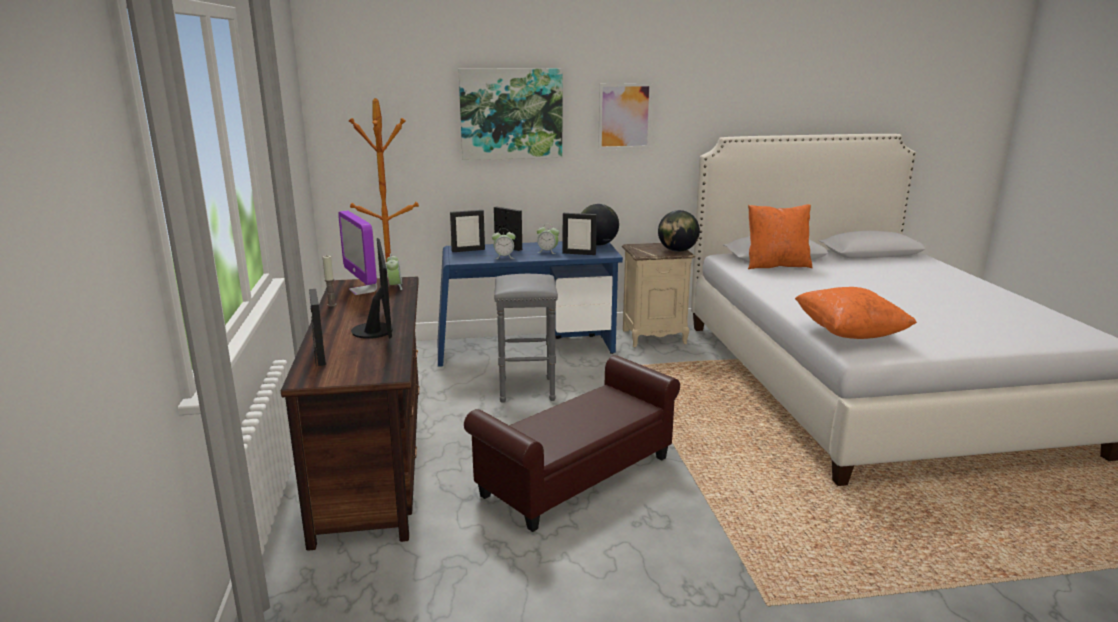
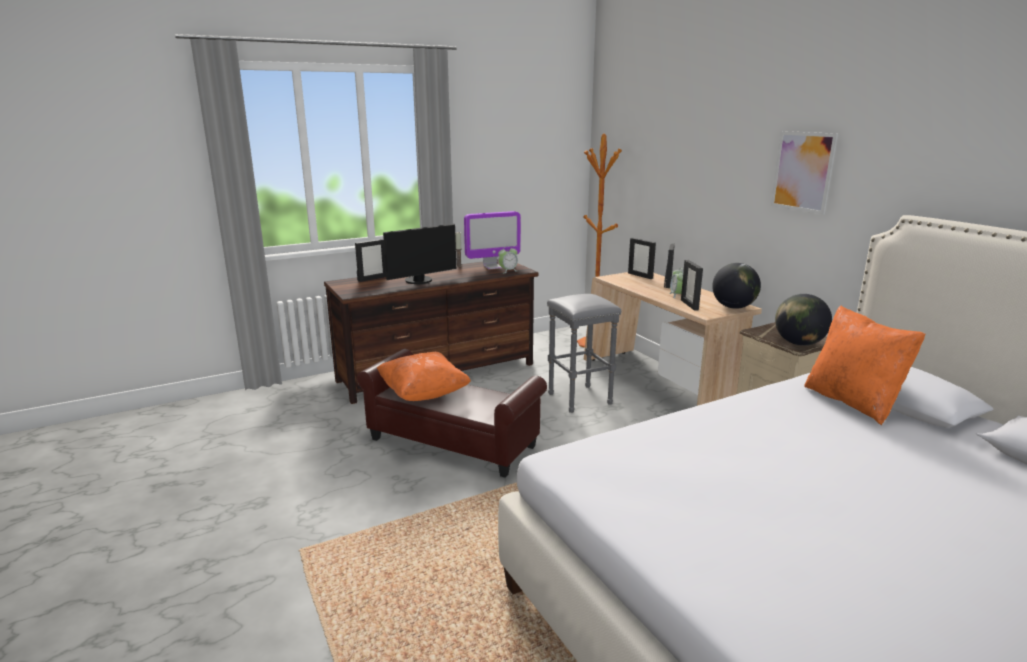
camera: 70 degrees right, 0 degrees up
(363, 290) = (492, 267): monitor -> monitor turned 150 degrees counterclockwise
(504, 257) = (637, 286): alarm clock -> none
(511, 114) = (704, 157): picture -> none
(526, 349) = (658, 383): blue desk -> beige desk
(849, 333) = (614, 452): orange pillow -> orange pillow (423, 393)

